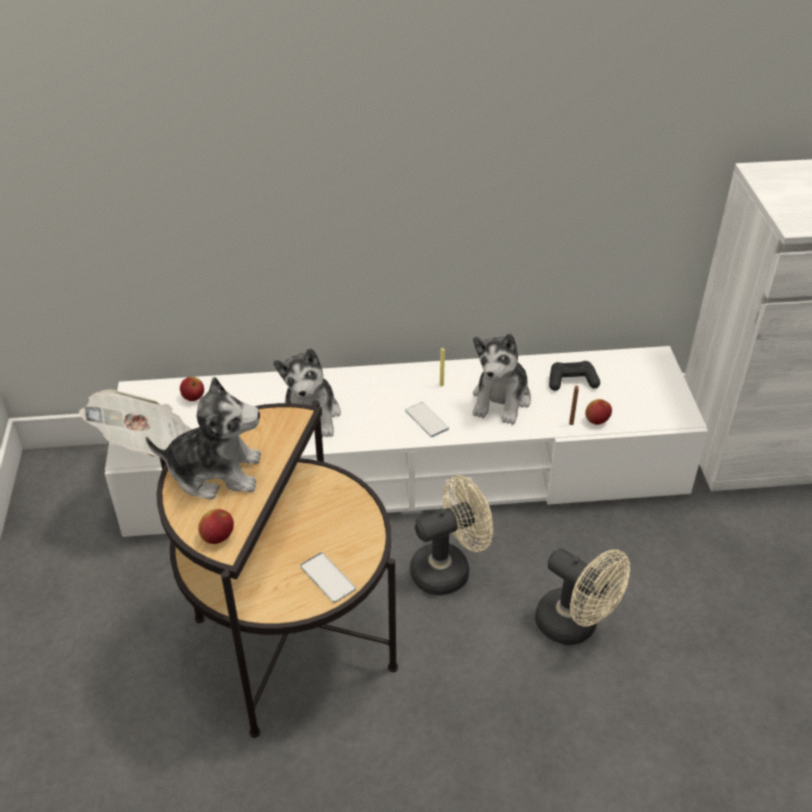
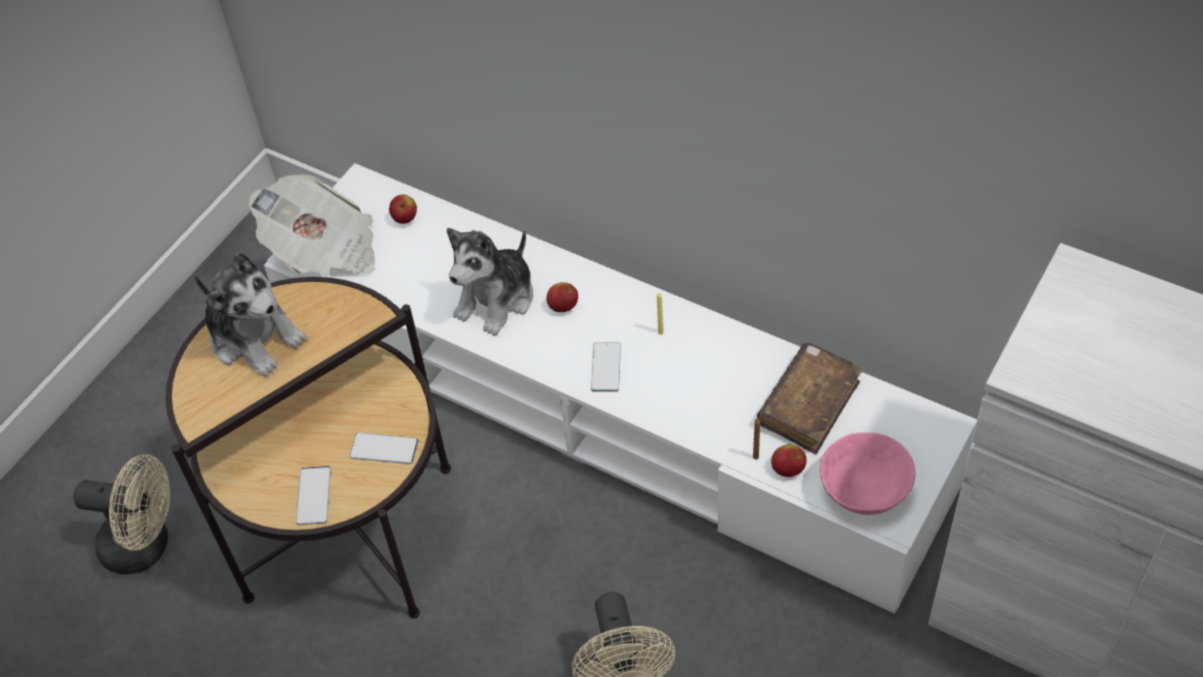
camera: 40 degrees right, 10 degrees up
(218, 537) = (200, 407): apple -> apple (563, 307)
(350, 521) = (384, 449): none -> phone
(449, 568) = (555, 542): beige fan -> beige fan (146, 546)
(501, 400) = (707, 385): plush toy -> none
(572, 381) = (809, 405): black game controller -> brown book
(651, 410) = (863, 491): none -> pink bowl

